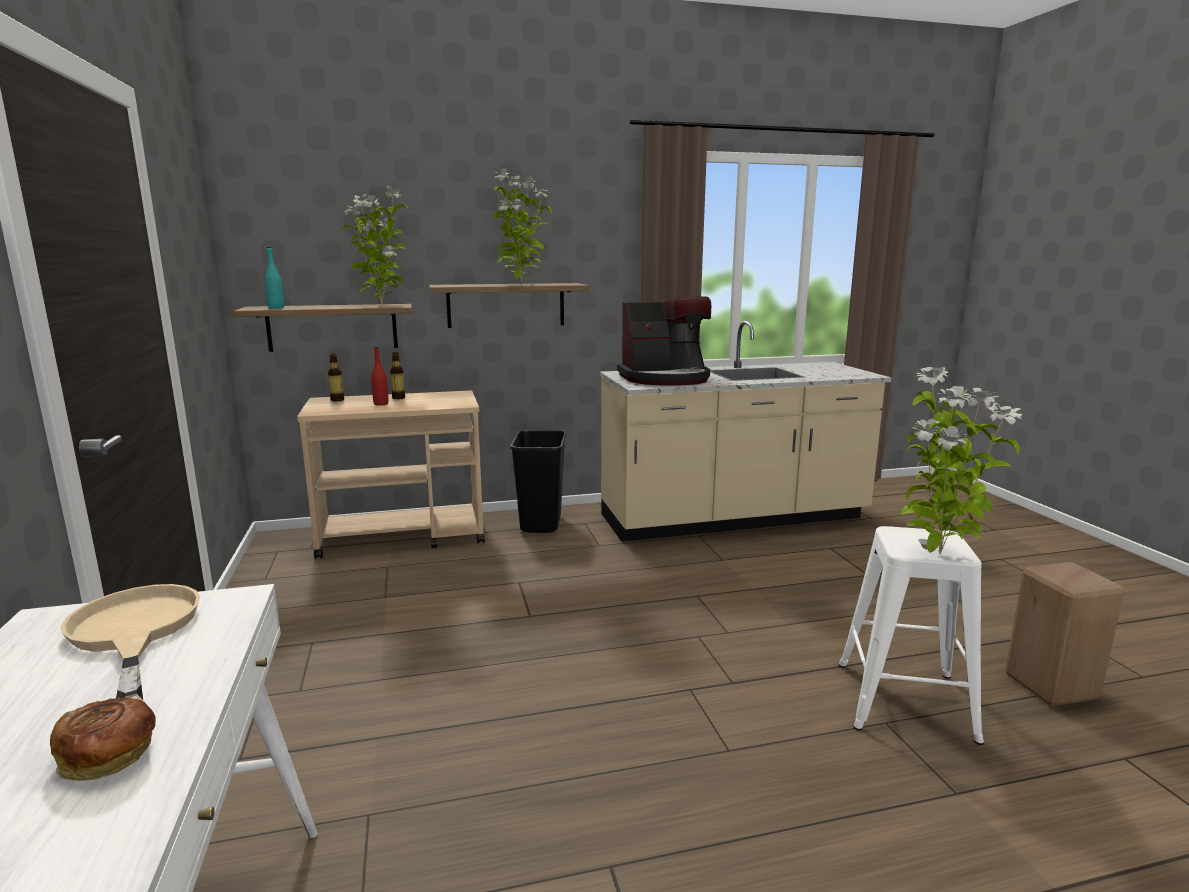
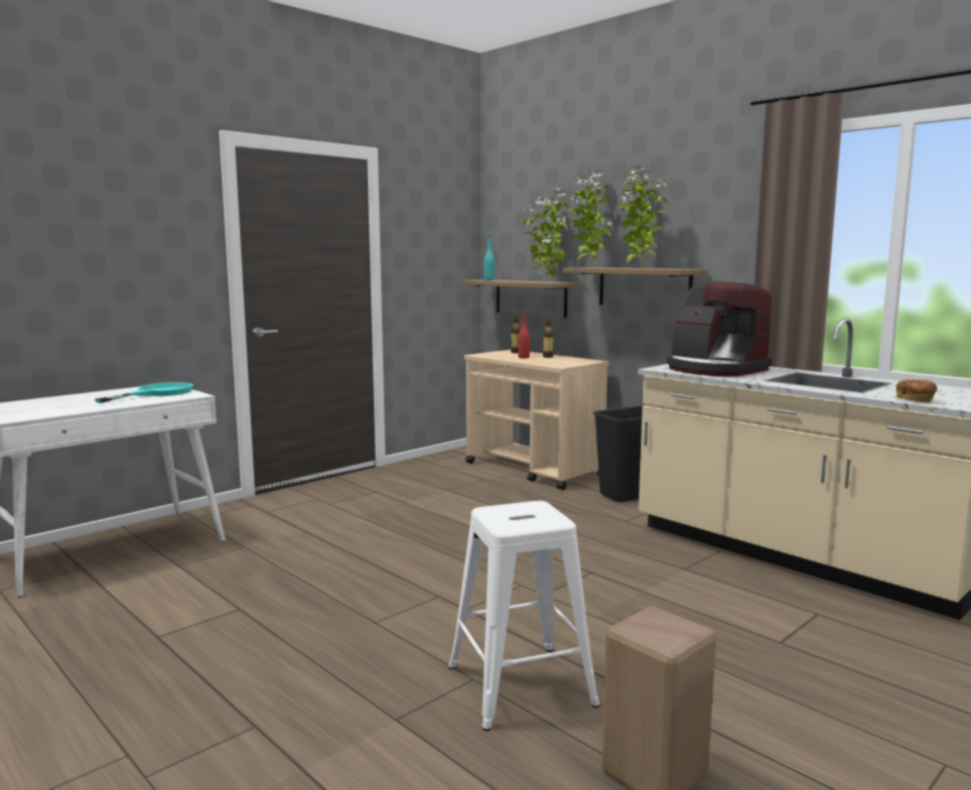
camera: 60 degrees right, 5 degrees down
(109, 757) = (72, 408): bread -> bread (915, 400)
(134, 633) = (157, 393): beige frying pan -> turquoise frying pan
(938, 554) = (498, 521): potted plant -> potted plant (590, 267)

